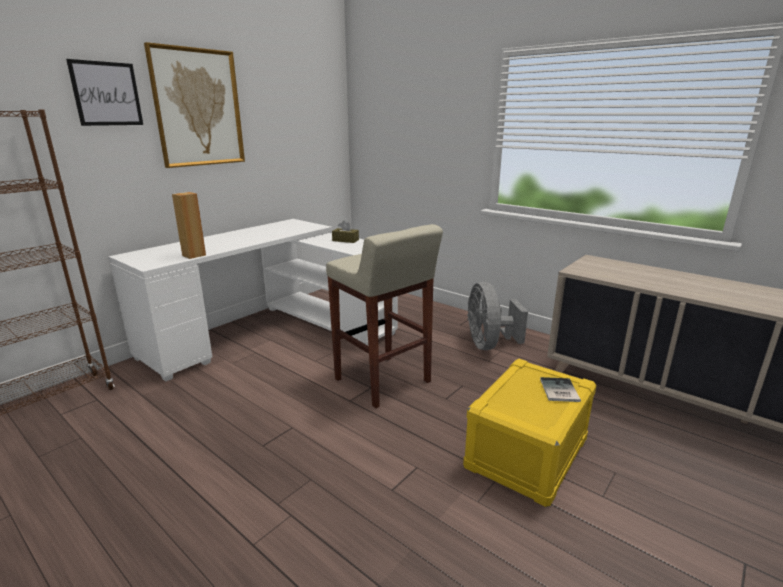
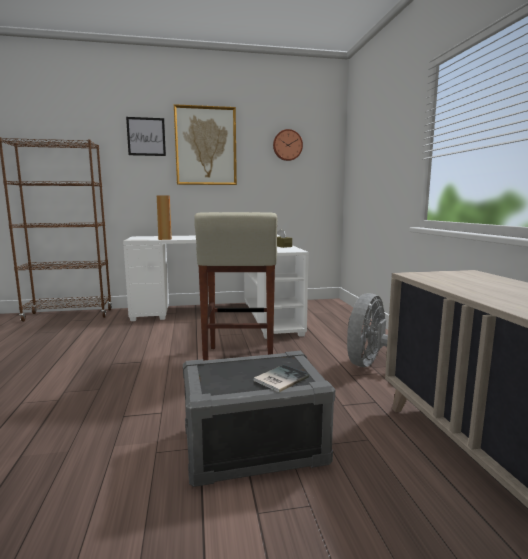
camera: 40 degrees right, 10 degrees down
(293, 105) = (287, 145): none -> wall clock
(527, 454) = (253, 447): yellow storage box -> grey storage box

